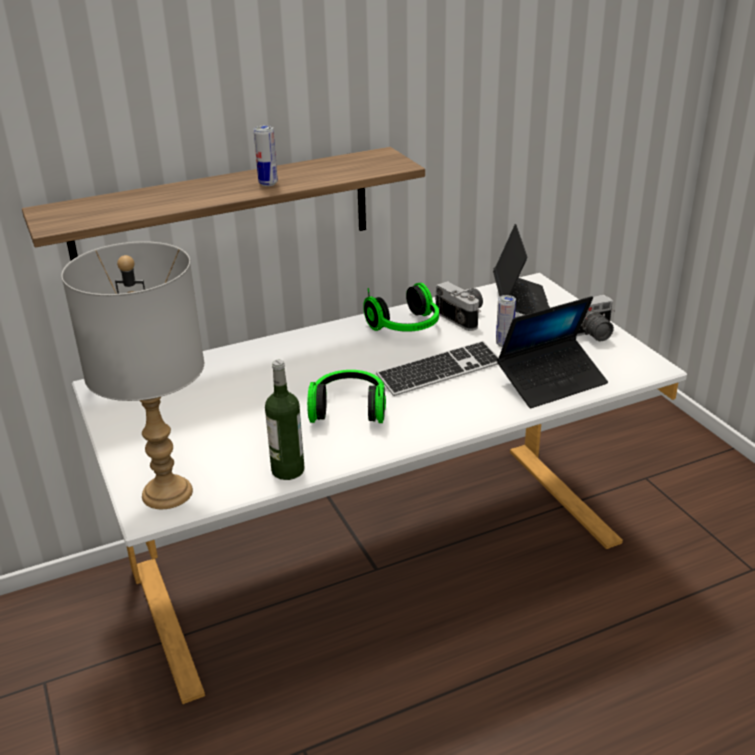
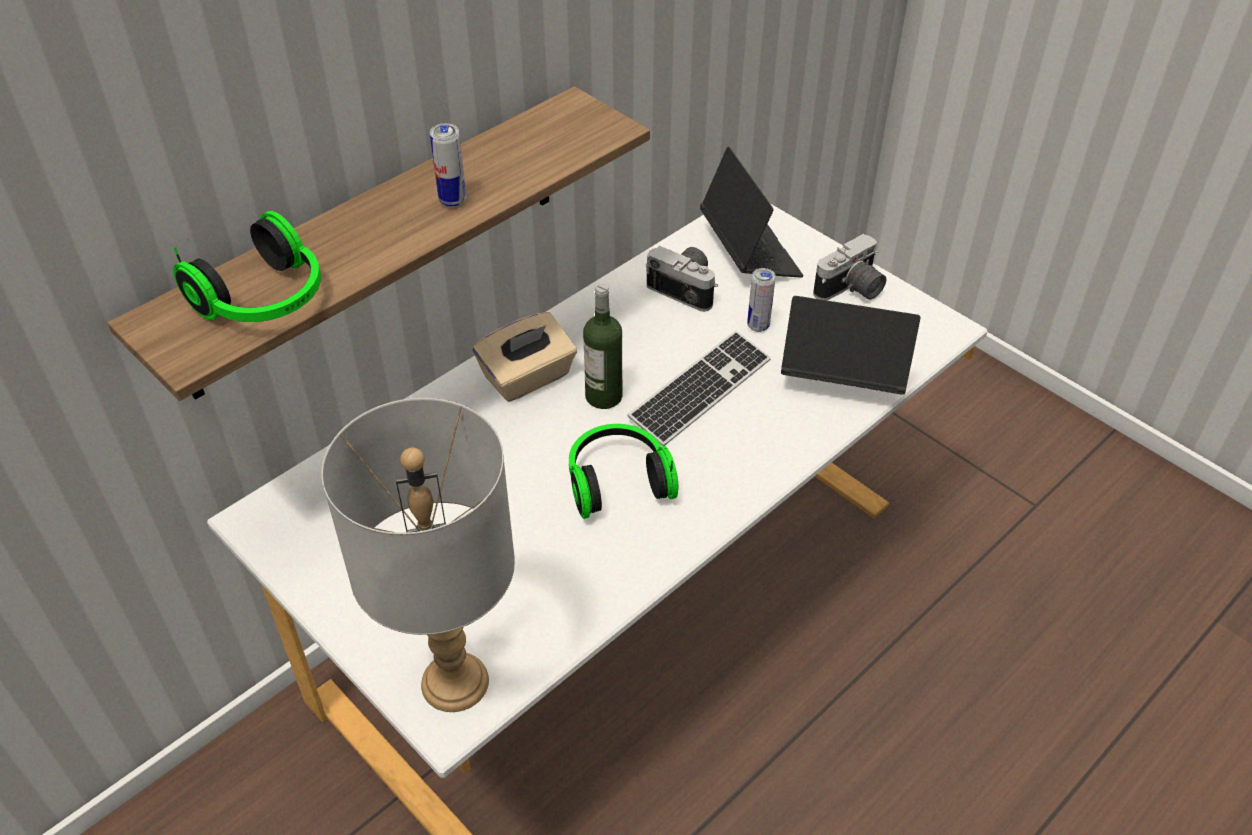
camera: 20 degrees left, 15 degrees up
(288, 470) = (591, 603): bottle -> bottle (603, 396)
(322, 346) = (528, 377): none -> beige tissue box
(406, 327) = (622, 322): headphones -> headphones (265, 301)
(551, 381) = (842, 378): laptop -> laptop turned 120 degrees counterclockwise

